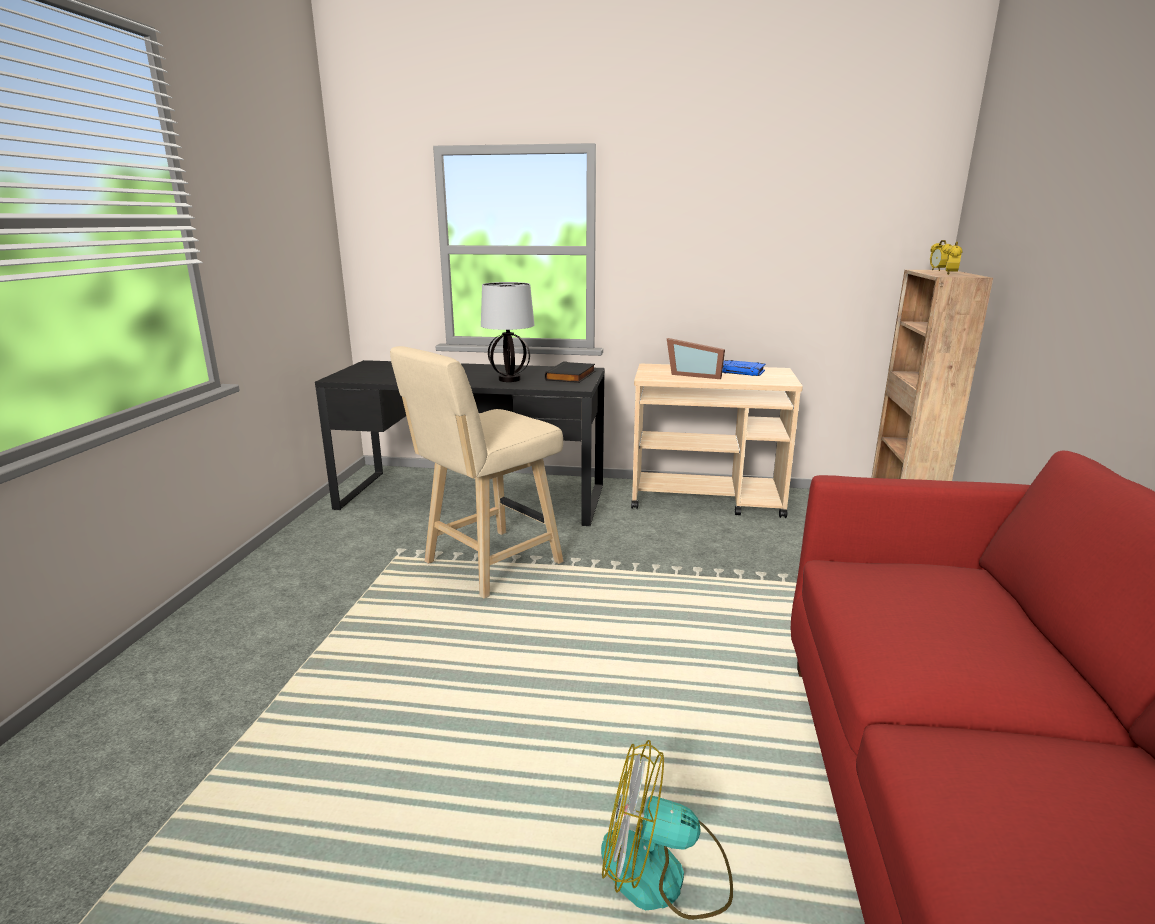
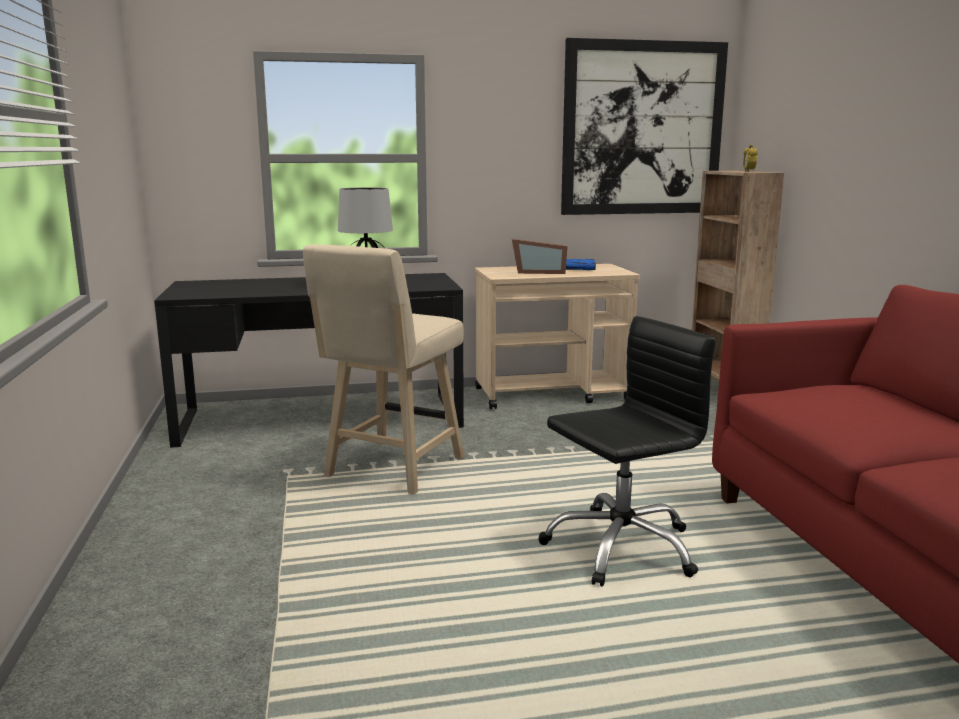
camera: 20 degrees left, 5 degrees down
(572, 376) = (425, 280): black book -> none
(635, 710) = (620, 547): none -> black office chair
(663, 874) = (726, 636): fan -> none
(838, 220) = (642, 129): none -> picture
(937, 270) = (730, 170): alarm clock -> none

